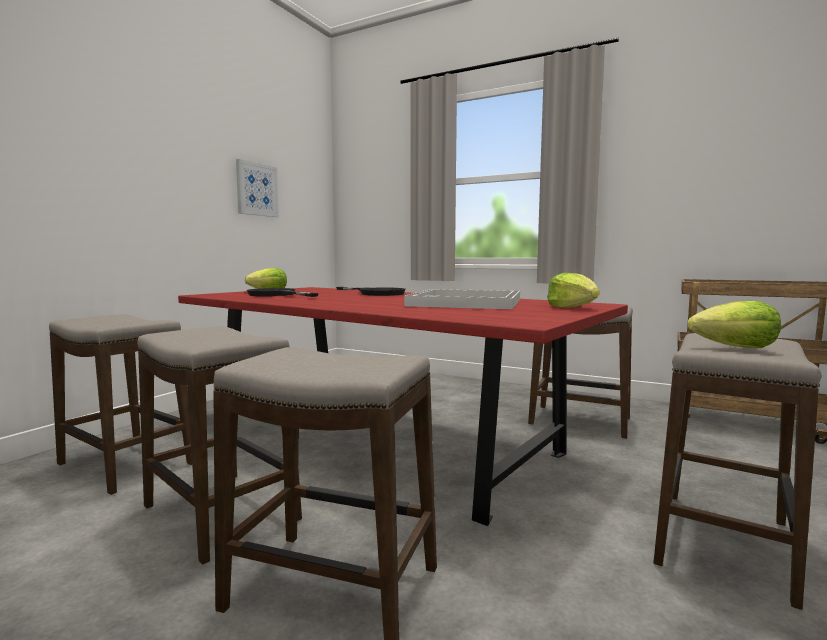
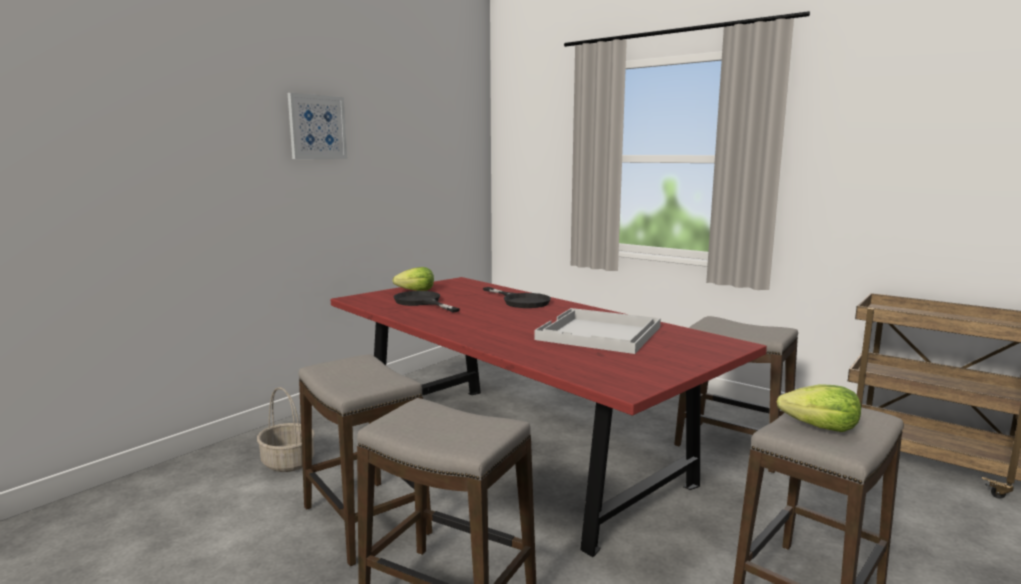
camera: 10 degrees right, 5 degrees up
(125, 465) = (287, 462): stool -> basket
(257, 189) = (407, 172): picture -> picture (317, 127)
(572, 308) = (698, 353): lettuce -> none

